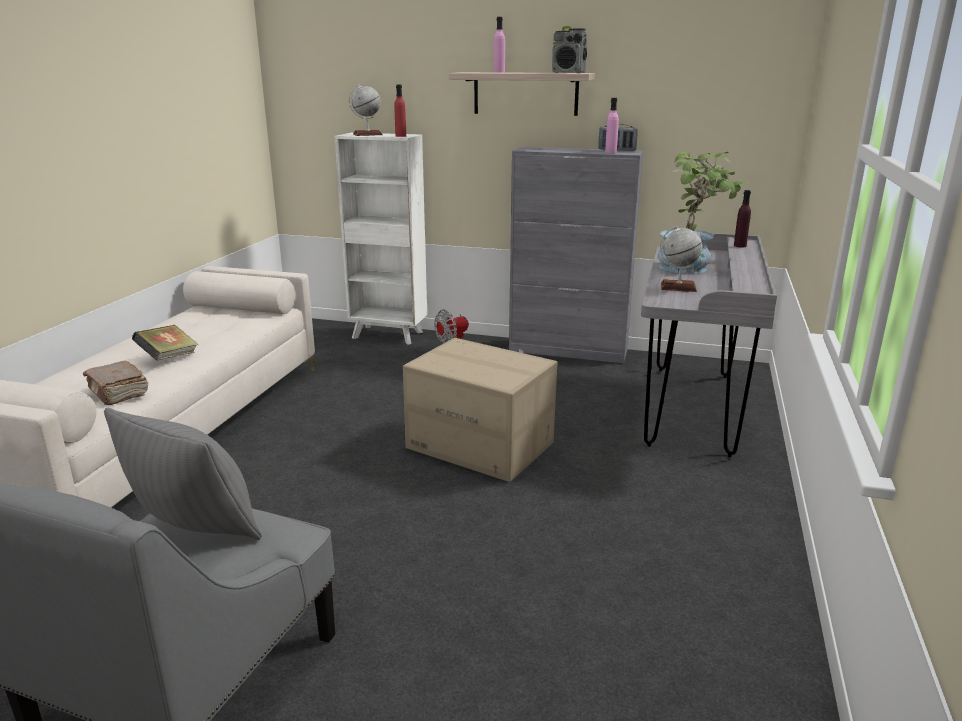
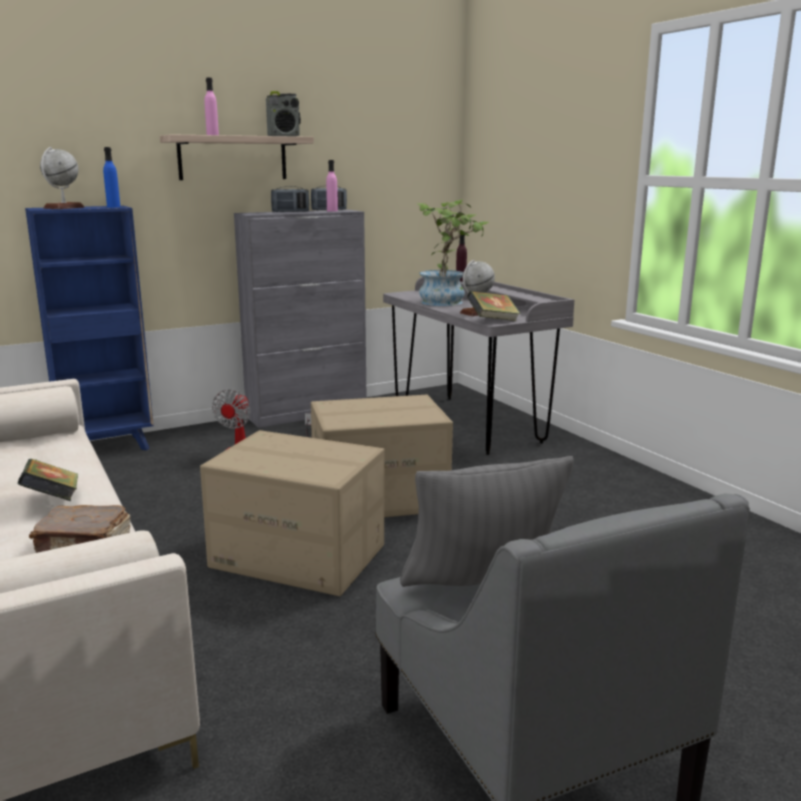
camera: 45 degrees left, 5 degrees down
(347, 464) = (299, 556): none -> cardboard box
(389, 335) = (108, 449): white bookcase -> blue bookcase
(400, 136) = (113, 207): red bottle -> blue bottle
(569, 149) = (290, 211): none -> radio
(665, 300) = (493, 320): none -> book

